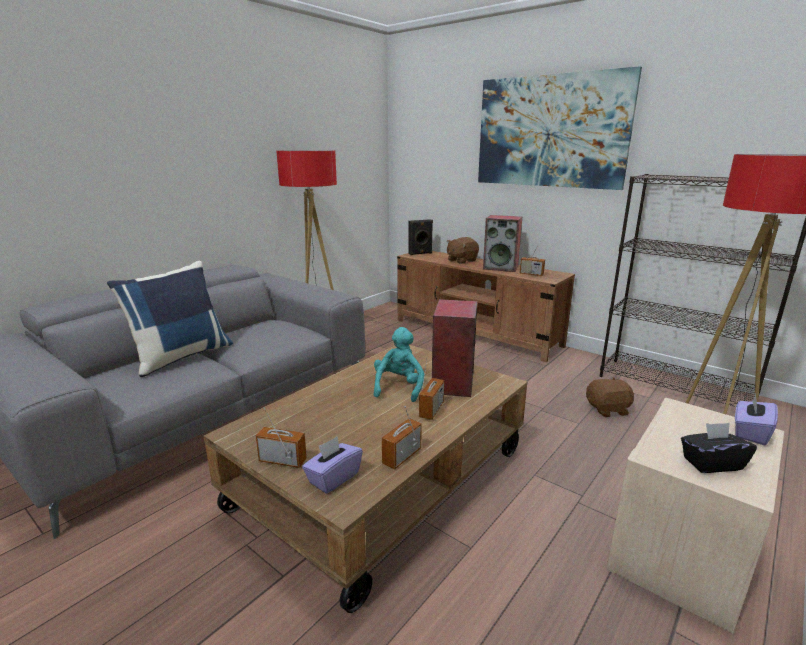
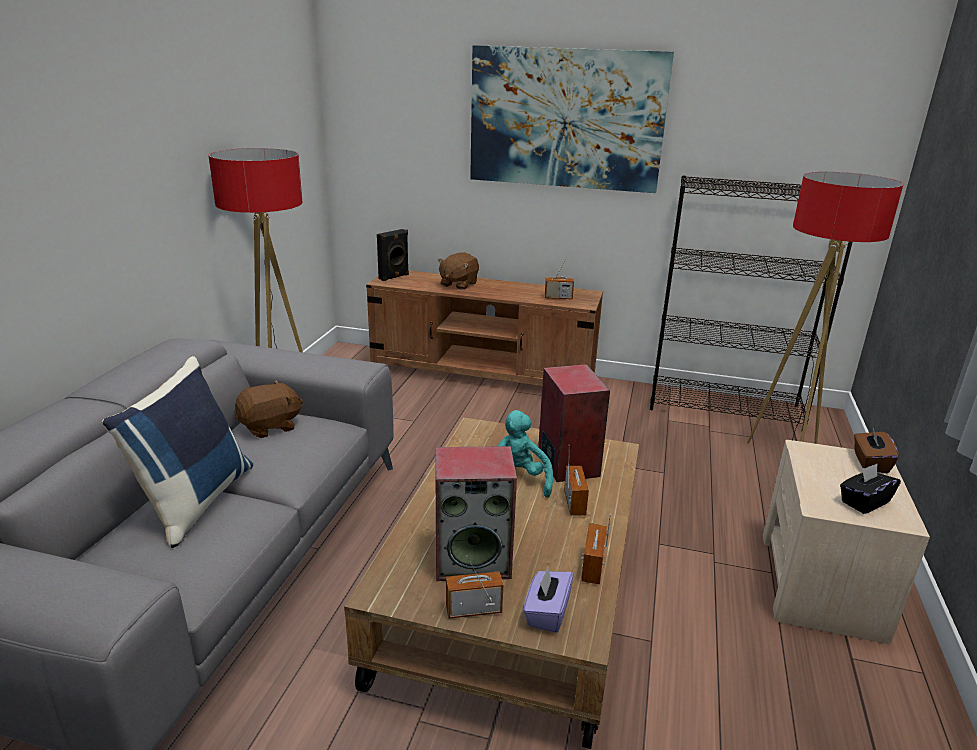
camera: 25 degrees left, 5 degrees up
(501, 267) = (515, 291): speaker -> speaker (473, 560)
(608, 410) = (681, 449): brown plush toy -> brown plush toy (270, 427)
(750, 432) = (870, 462): purple tissue box -> brown tissue box

